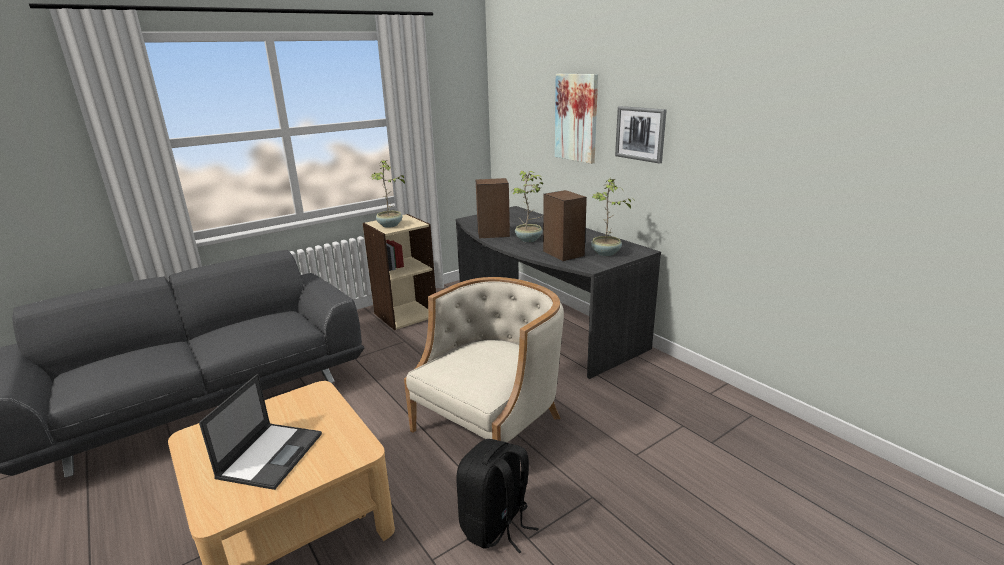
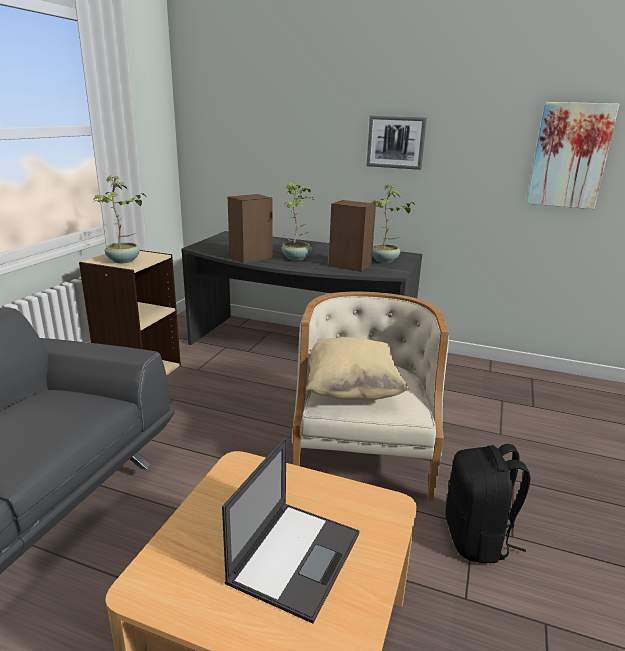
camera: 35 degrees left, 0 degrees up
(271, 454) = (295, 556): laptop -> laptop turned 45 degrees clockwise
(462, 363) = (350, 389): none -> beige pillow
(576, 118) = (312, 129): picture -> picture (569, 156)

